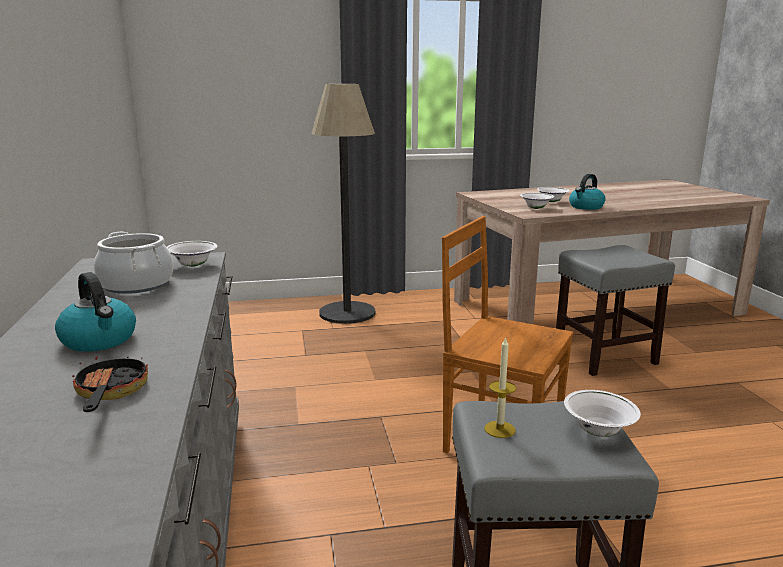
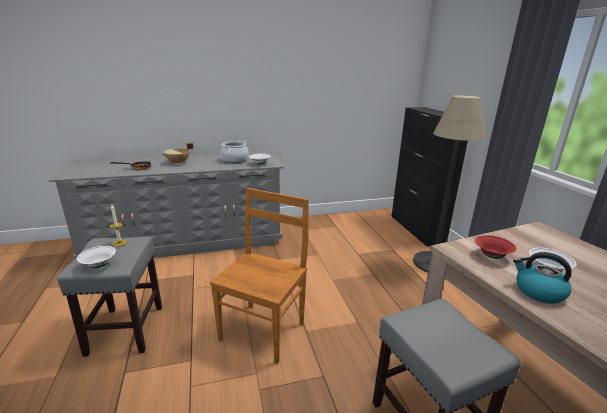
camera: 85 degrees right, 5 degrees up
(100, 340) = (178, 163): kettle -> beige cooking pot
(248, 308) = (417, 229): none -> black cabinet
(536, 208) = (492, 256): white bowl -> red bowl

